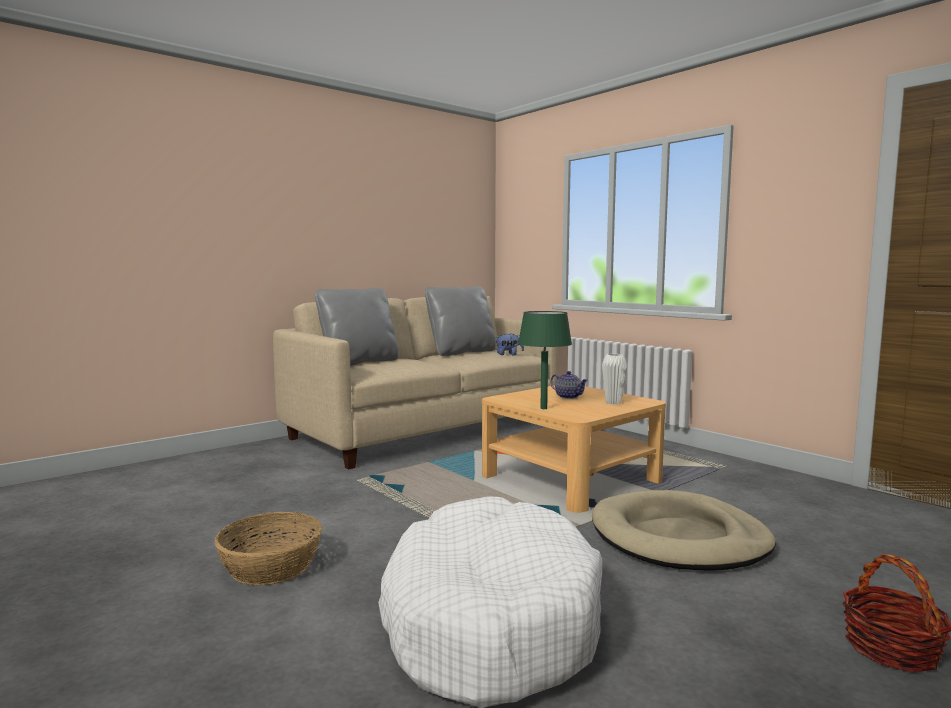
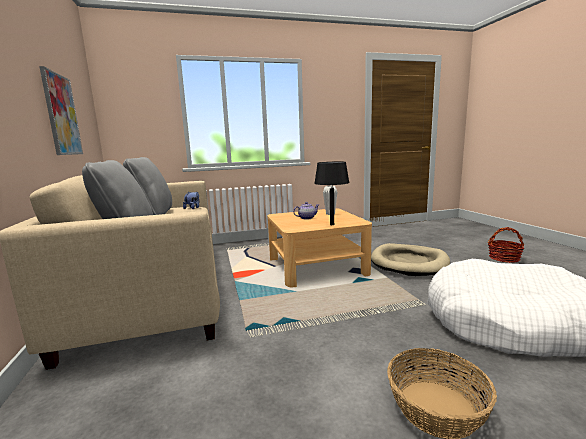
camera: 65 degrees left, 5 degrees up
(409, 243) = (61, 115): none -> picture
(543, 408) = (332, 224): green table lamp -> black table lamp

